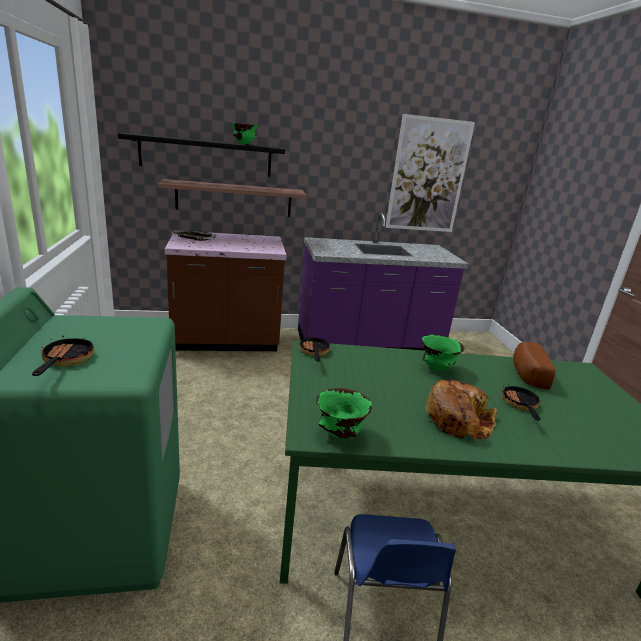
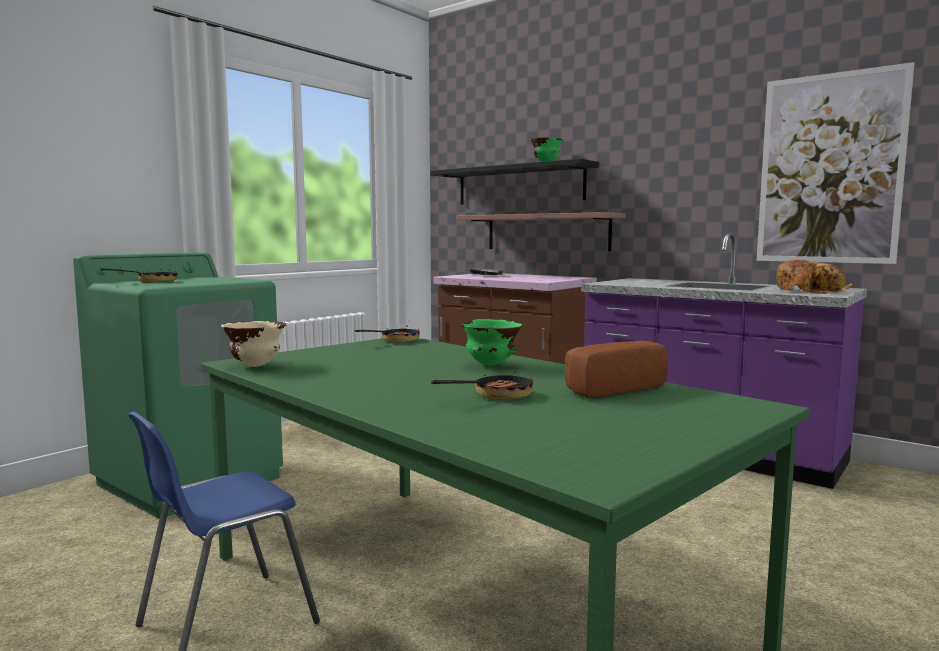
camera: 50 degrees right, 15 degrees down
(339, 434) = (256, 366): green bowl -> beige bowl
(458, 419) = (382, 384): bread -> bread (810, 291)

